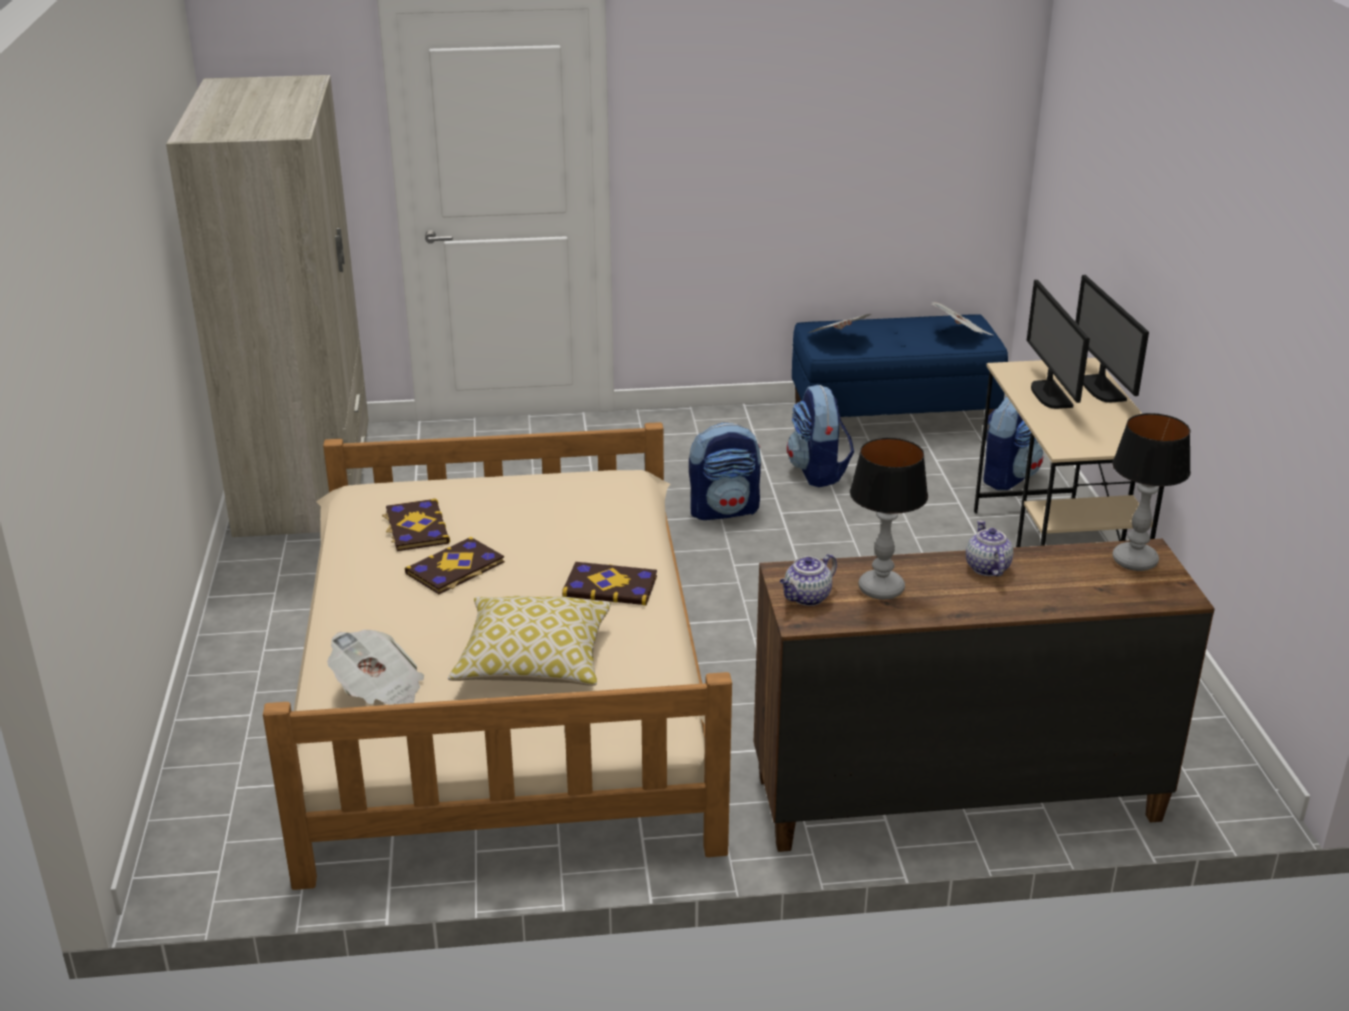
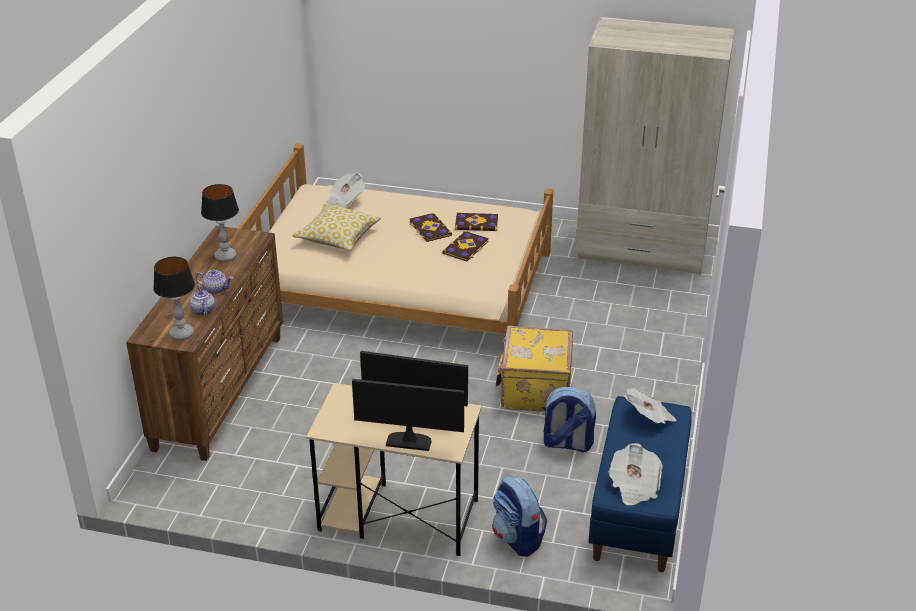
camera: 110 degrees right, 5 degrees up
(610, 586) = (384, 266): book -> book (466, 248)
(724, 510) = (534, 389): backpack -> yellow suitcase
(807, 598) = (236, 237): teapot -> teapot (203, 310)

